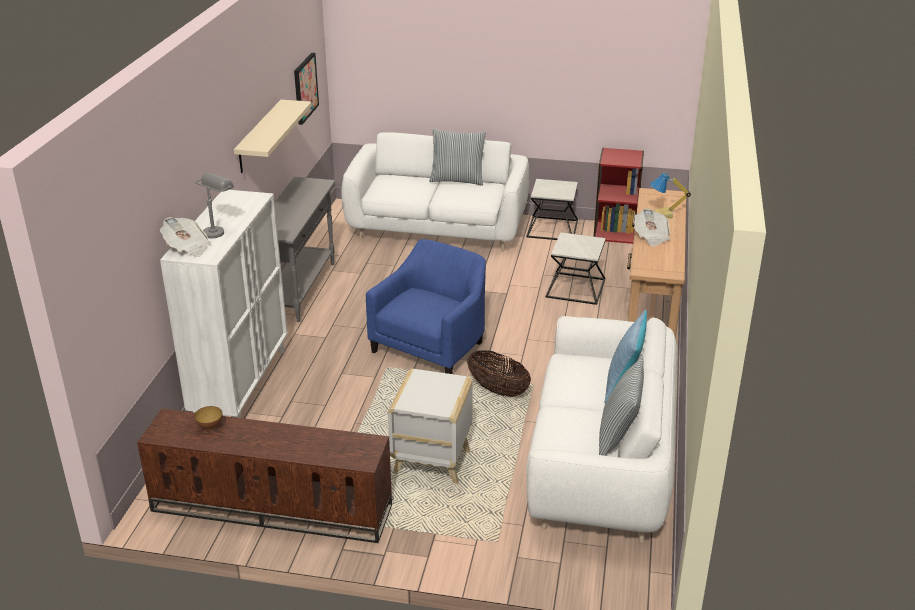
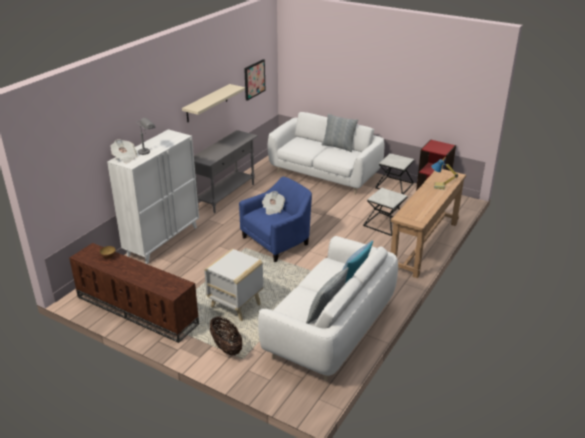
camera: 20 degrees right, 0 degrees up
(498, 390) = (299, 274): basket -> basket (226, 347)
(651, 237) = (421, 198): newspaper -> newspaper (273, 209)

